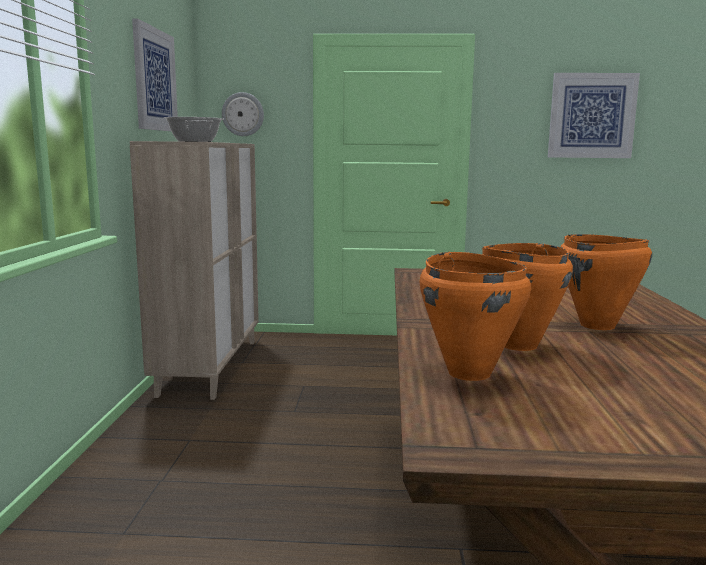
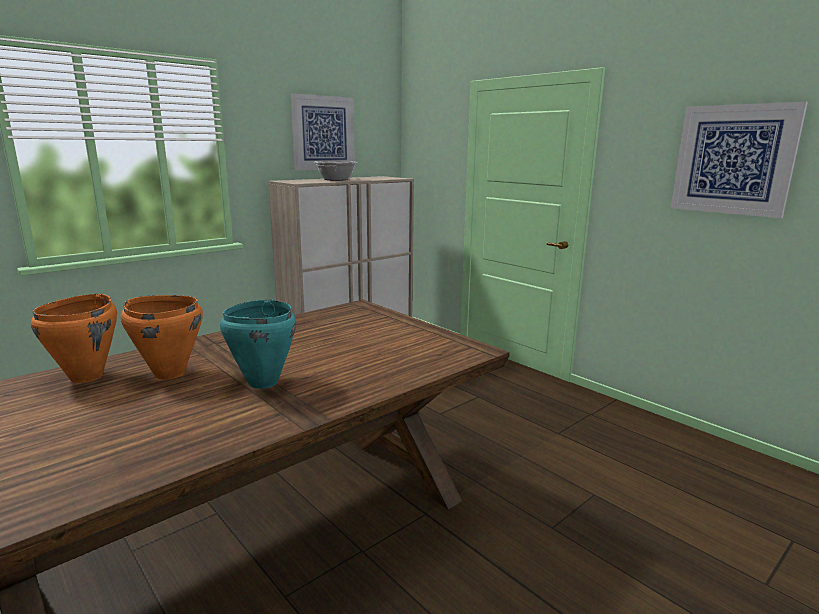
camera: 45 degrees right, 5 degrees up
(243, 114) = (425, 152): wall clock -> none
(597, 326) = (262, 382): orange cooking pot -> turquoise cooking pot

